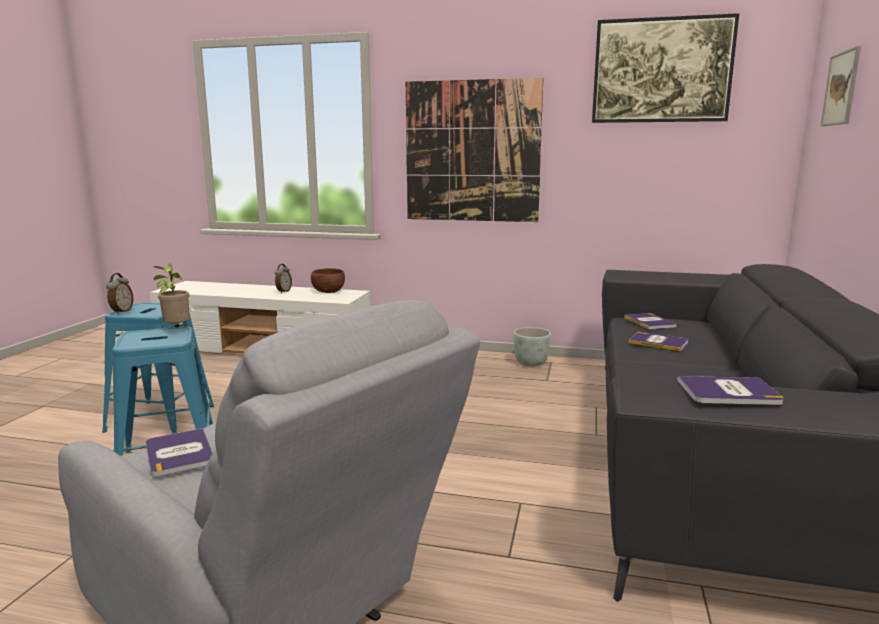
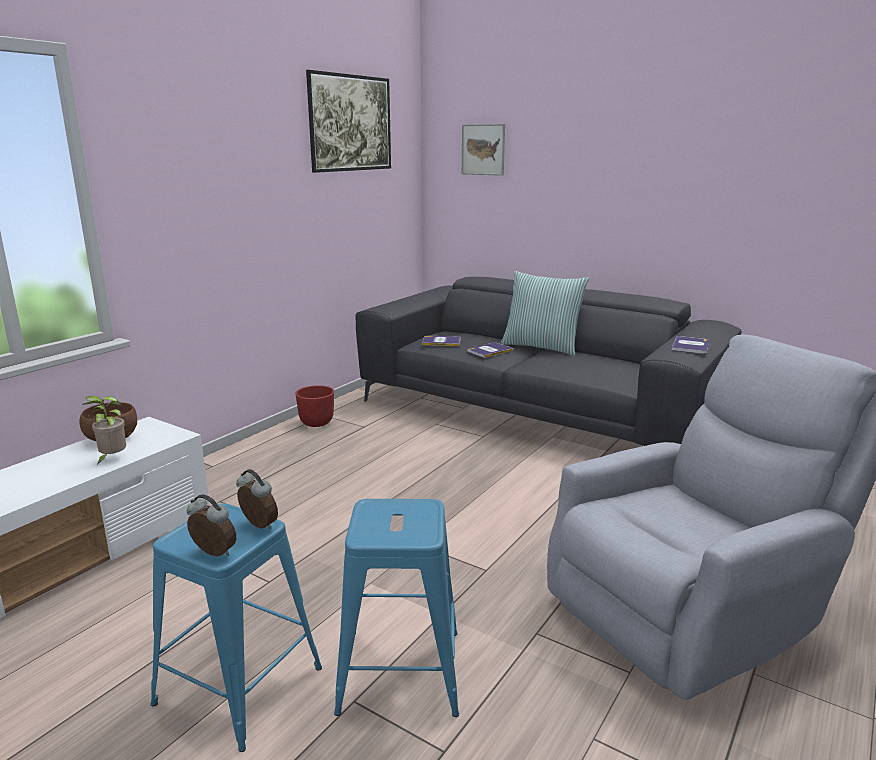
camera: 70 degrees left, 5 degrees up
(176, 329) = (372, 507): potted plant -> potted plant (112, 459)
(179, 453) = (664, 536): book -> none
(283, 291) = (55, 467): alarm clock -> alarm clock (258, 526)
(472, 152) = (217, 211): picture -> none
(531, 363) = (317, 423): grey planter -> red planter
(731, 363) = (541, 347): none -> pillow

